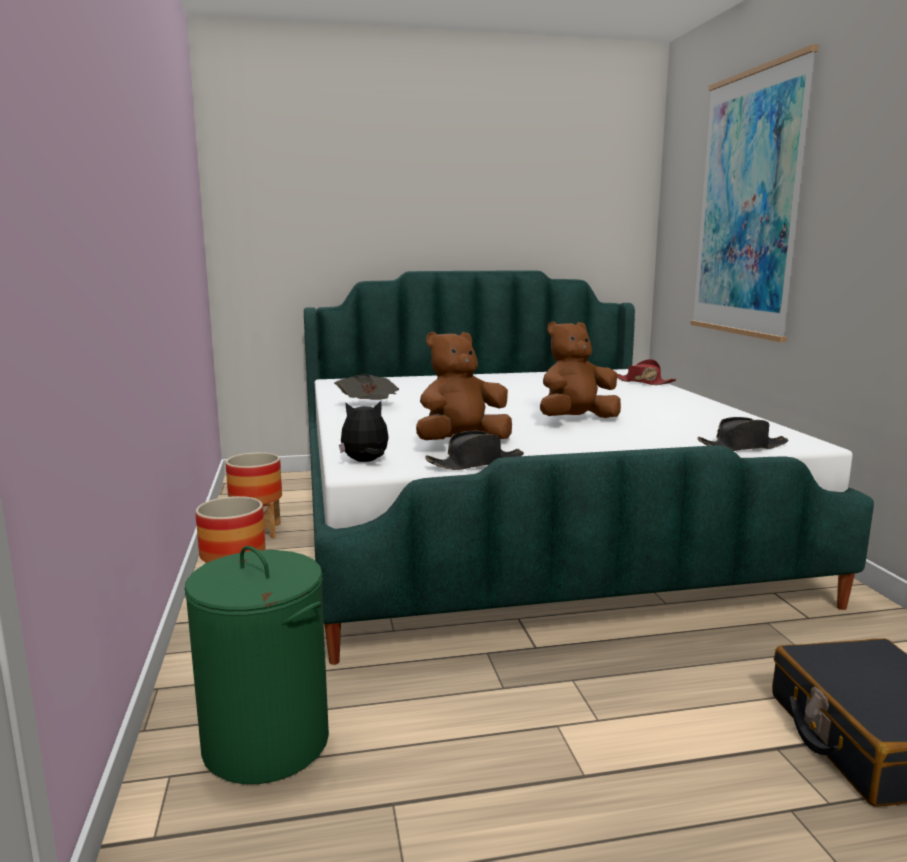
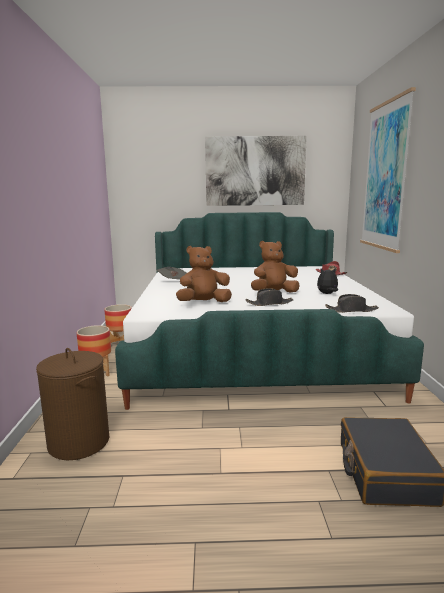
camera: 10 degrees right, 0 degrees up
(267, 743) = (79, 442): green laundry basket -> brown laundry basket
(365, 462) = (149, 311): plush toy -> plush toy (327, 294)
(475, 463) = (202, 313): black hat -> black hat (269, 303)
(492, 193) = (255, 171): none -> picture

